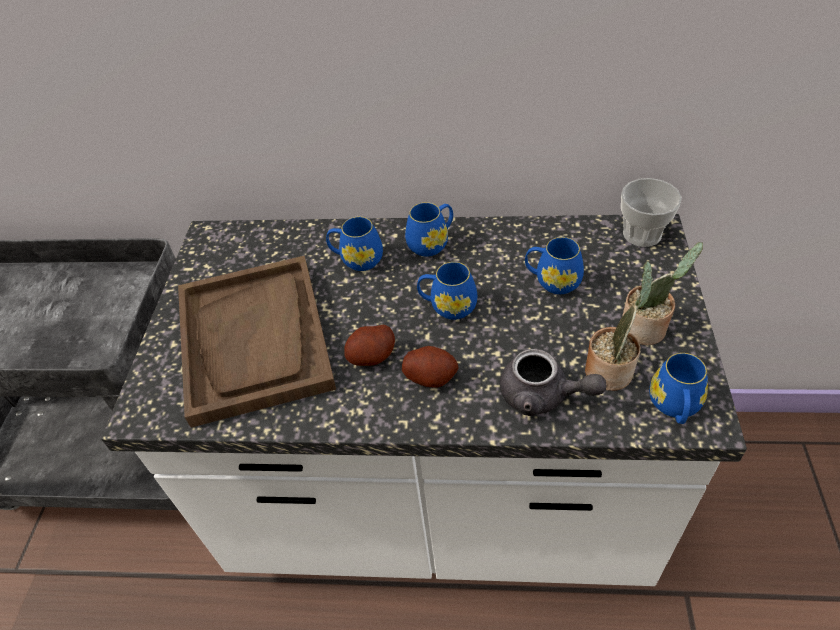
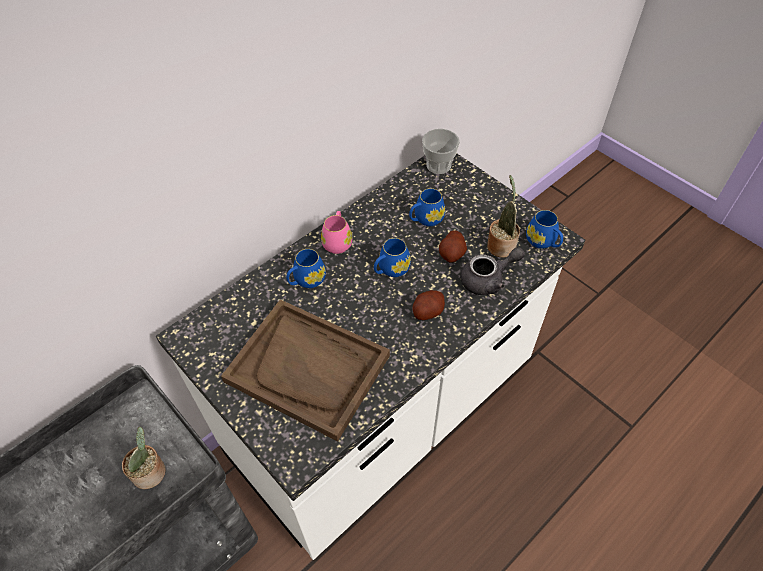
camera: 50 degrees left, 5 degrees up
(372, 356) = (385, 325): potato -> potato (452, 254)
(432, 243) = (338, 241): blue mug -> pink mug
(646, 329) = (494, 214): potted plant -> potted plant (151, 472)

